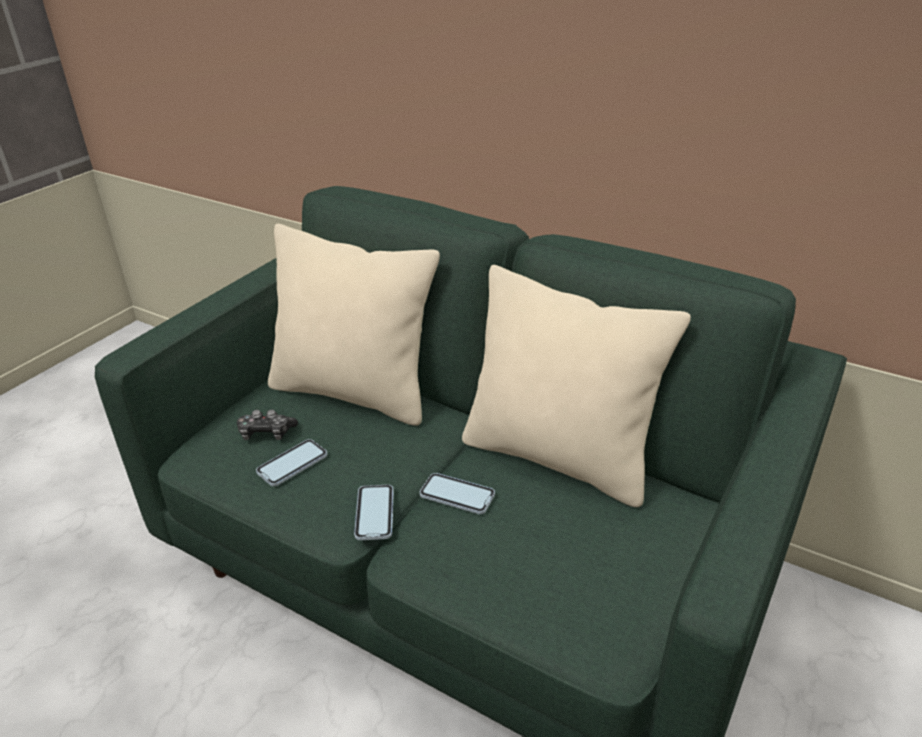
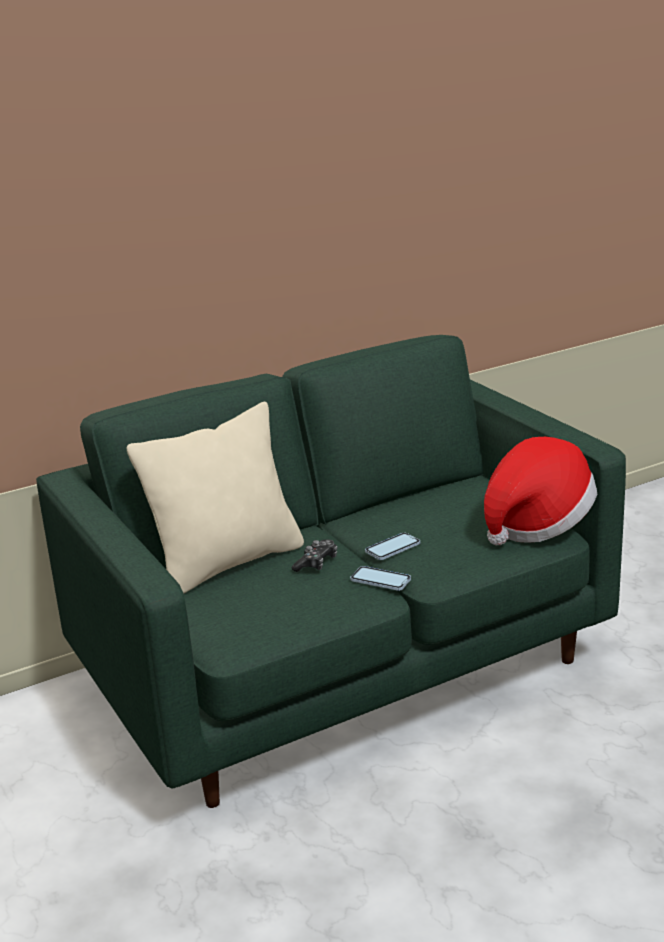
camera: 60 degrees left, 10 degrees down
(266, 433) = (236, 608): game controller -> game controller (316, 563)
(292, 464) = (291, 602): phone -> none
(559, 457) = (392, 507): beige pillow -> none
(622, 614) = (537, 523): none -> hat

